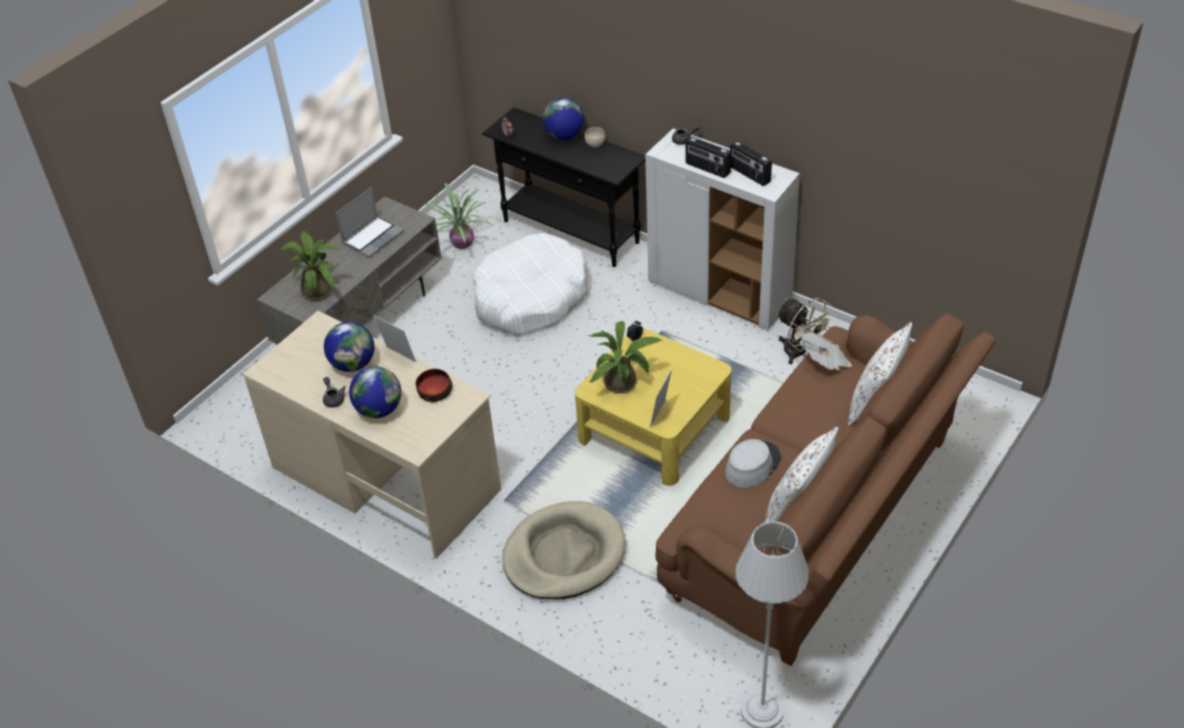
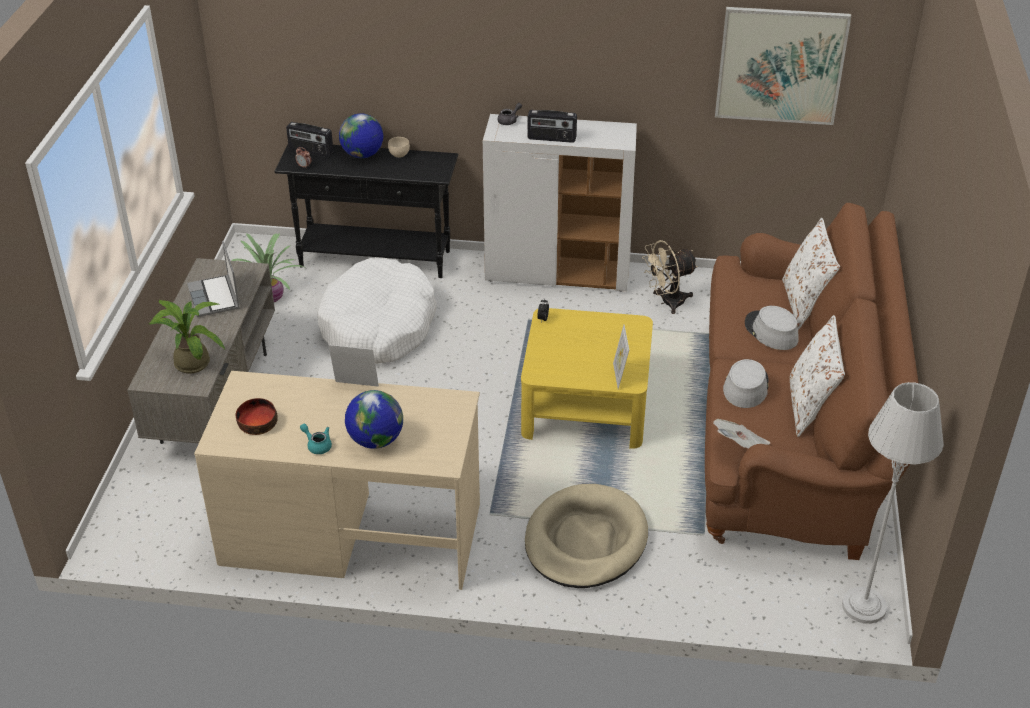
camera: 30 degrees left, 5 degrees down
(333, 398) = (317, 445): grey teapot -> turquoise teapot
(353, 364) = (313, 408): globe -> none
(373, 237) = (215, 298): laptop -> laptop turned 150 degrees clockwise
(434, 391) = (420, 406): bowl -> bowl (257, 423)
(624, 383) = (564, 359): potted plant -> none
(749, 175) = (594, 134): radio -> radio (310, 151)
(800, 353) = (667, 302): beige fan -> beige fan turned 135 degrees clockwise
(819, 419) = (771, 331): none -> grey hat
(825, 362) = (738, 285): newspaper -> newspaper (741, 447)
(936, 154) = (780, 65): none -> picture

